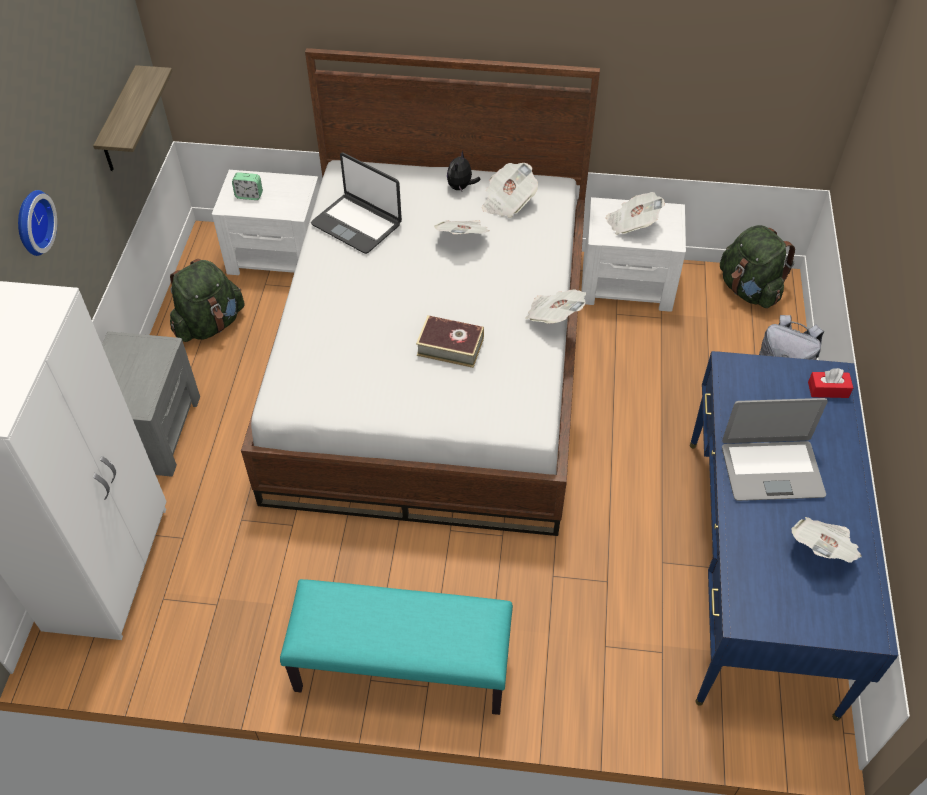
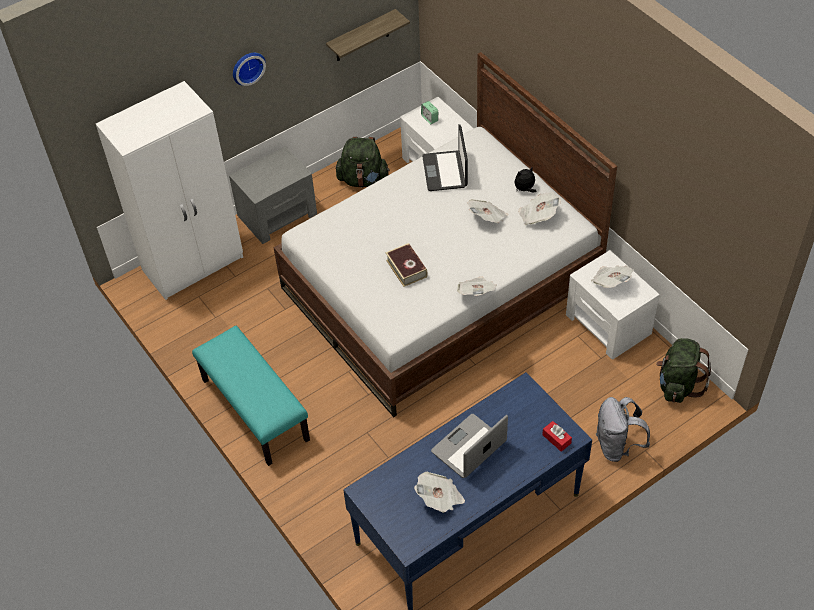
camera: 50 degrees right, 0 degrees up
(771, 470) = (469, 447): laptop -> laptop turned 90 degrees clockwise

